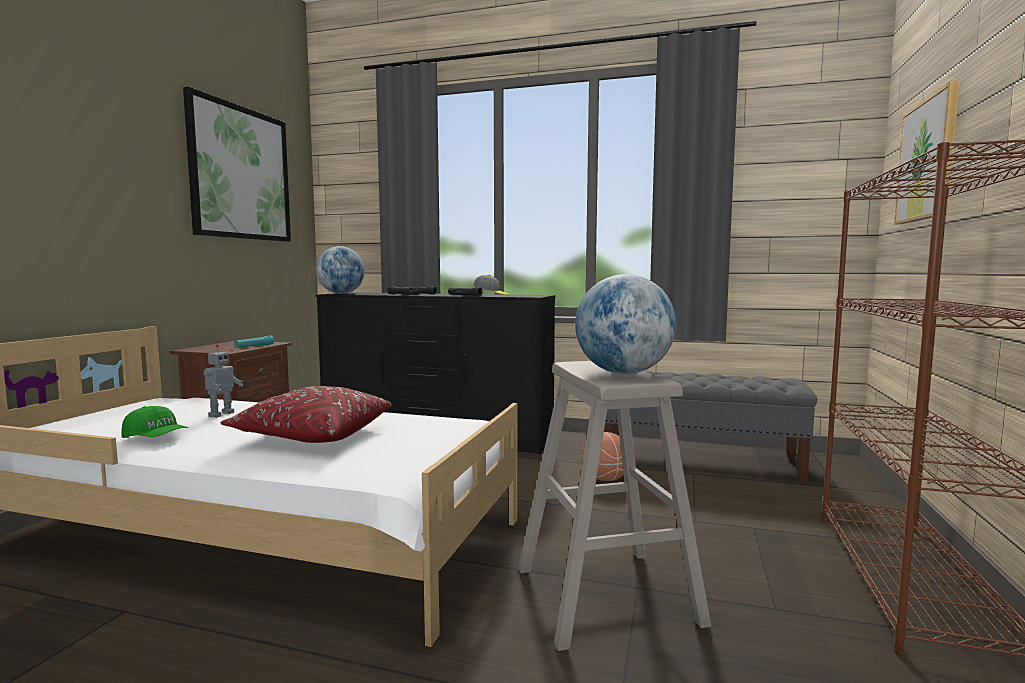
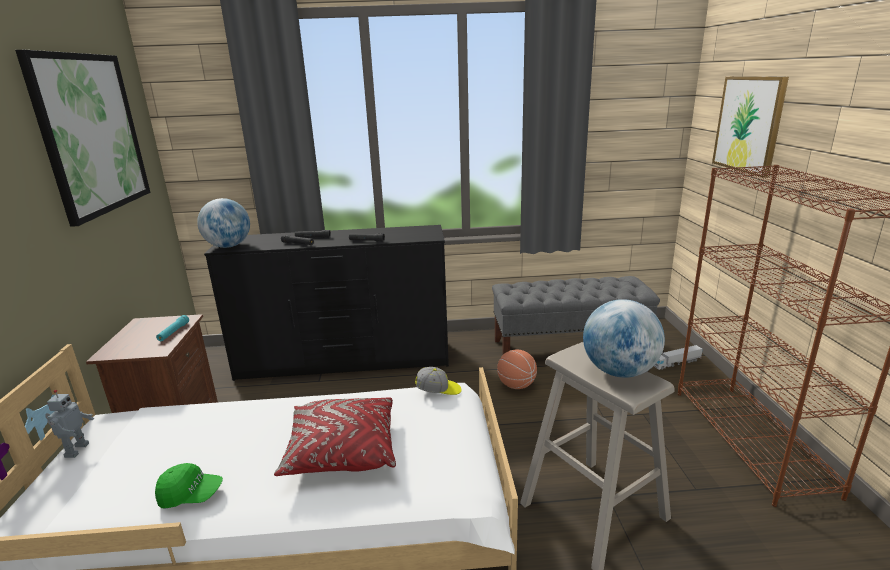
camera: 20 degrees left, 15 degrees up
(220, 414) = (211, 435): toy robot -> toy robot (75, 450)
(491, 295) = (386, 233): cap -> cap (438, 390)
(845, 494) = (677, 363): none -> toy truck

